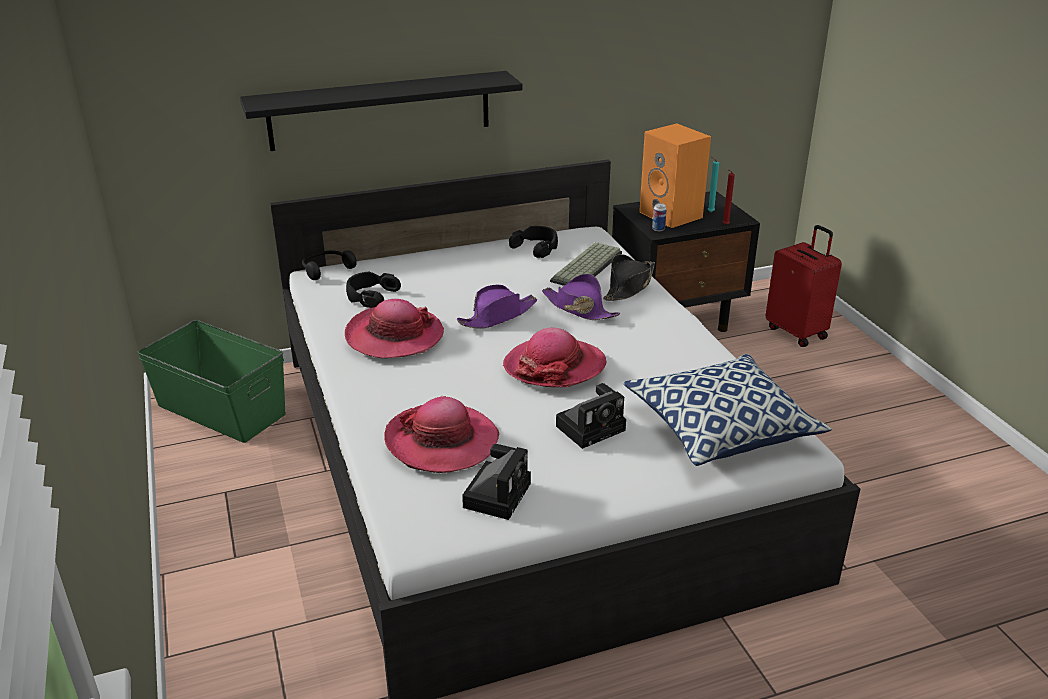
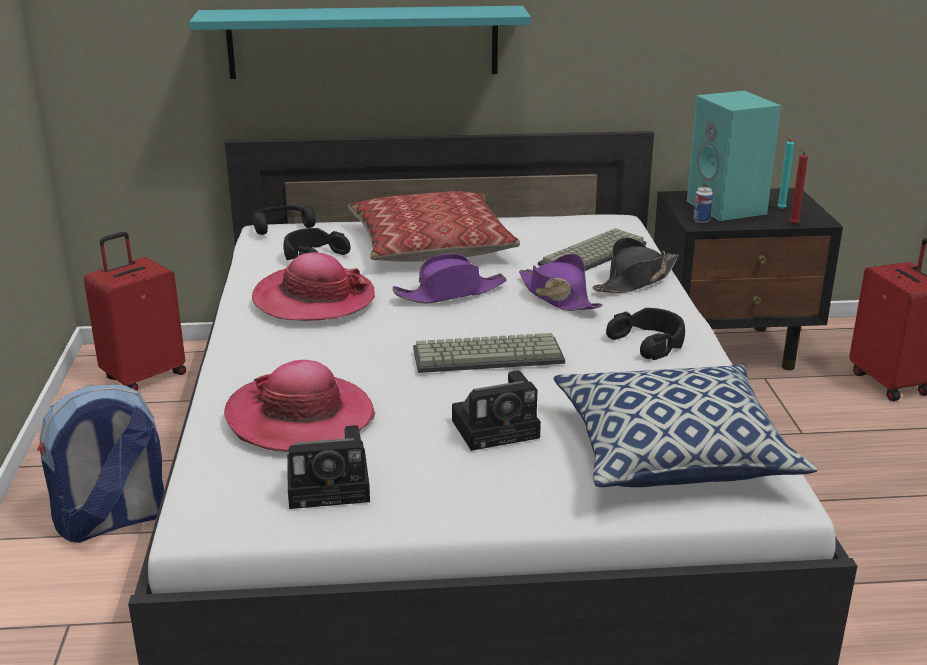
camera: 15 degrees right, 5 degrees down
(221, 409) = (144, 376): green storage box -> red suitcase
(262, 540) = (112, 521): none -> backpack
(380, 110) = (363, 42): black shelf -> turquoise shelf
(458, 273) = (431, 245): none -> pillow
(497, 493) = (332, 485): camera -> camera turned 45 degrees clockwise
(536, 247) = (541, 228): black headphones -> black headphones (649, 342)
(554, 366) = (489, 355): hat -> keyboard
(672, 215) = (728, 208): orange speaker -> turquoise speaker

